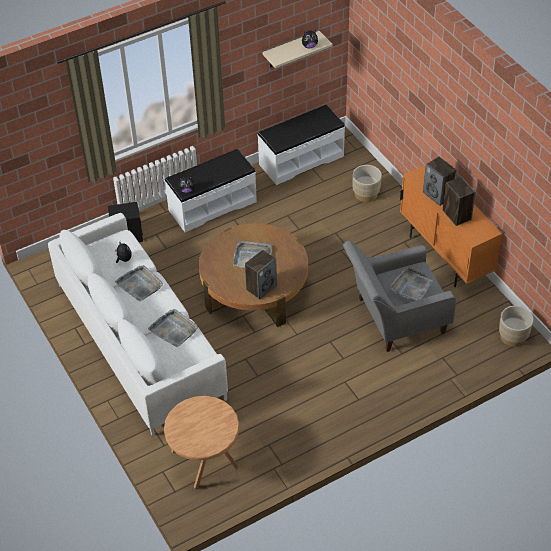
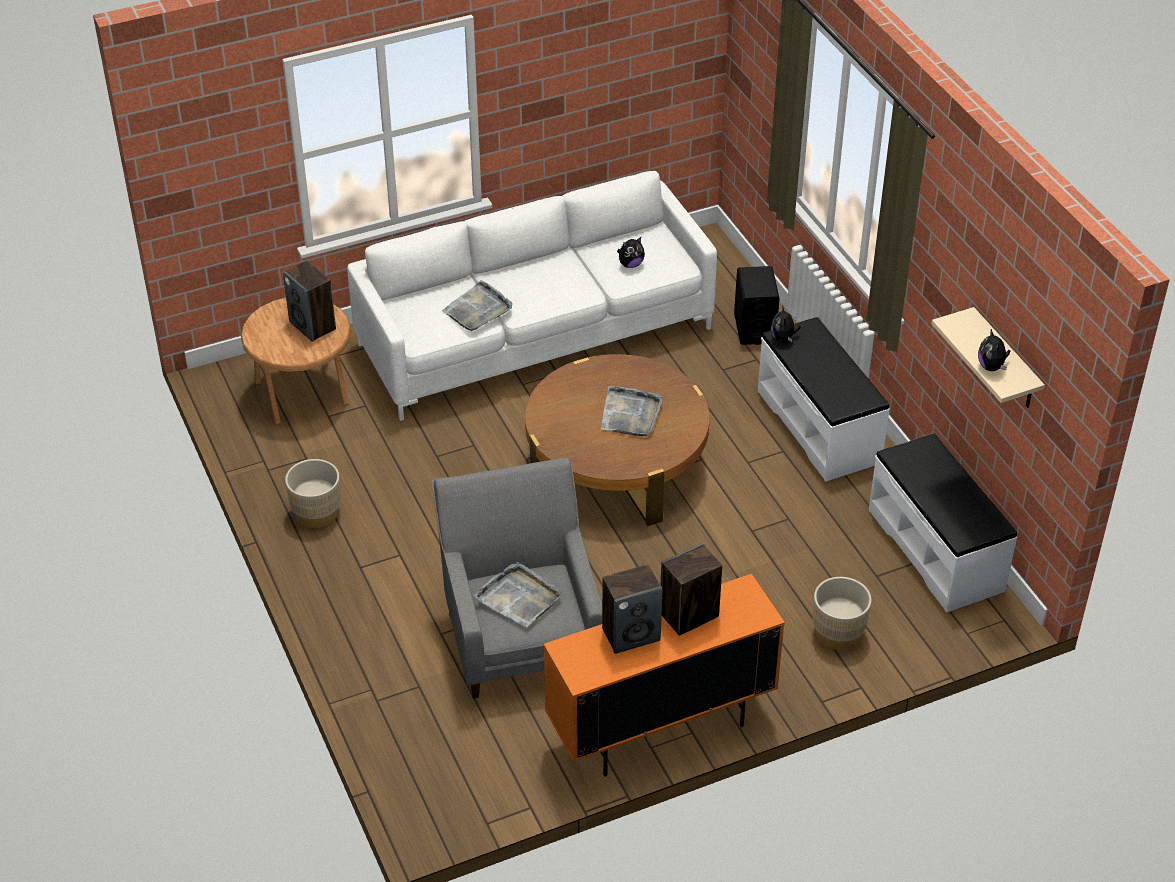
camera: 95 degrees right, 5 degrees down
(140, 284) = (575, 279): grey tray -> none
(261, 287) = (560, 420): speaker -> speaker (313, 325)
(513, 337) = (442, 797): beige planter -> beige planter (317, 513)

